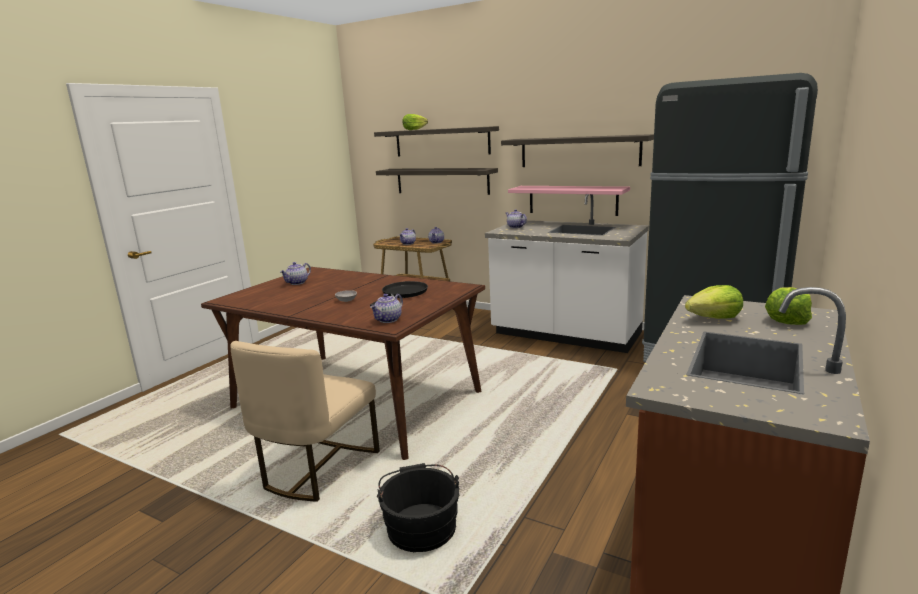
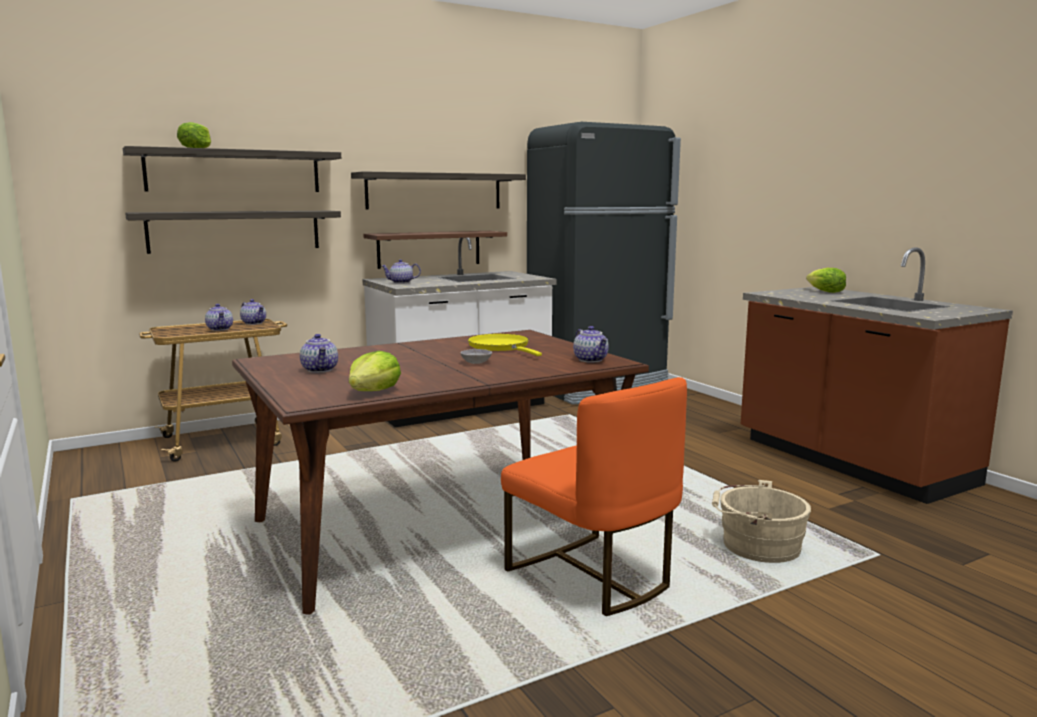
camera: 60 degrees left, 5 degrees down
(317, 469) = (592, 577): beige chair -> orange chair
(403, 294) = (501, 347): black frying pan -> yellow frying pan
(421, 525) = (756, 545): black bucket -> beige bucket
(572, 200) = (429, 249): pink shelf -> brown shelf
(714, 318) = (806, 296): lettuce -> lettuce (374, 392)

